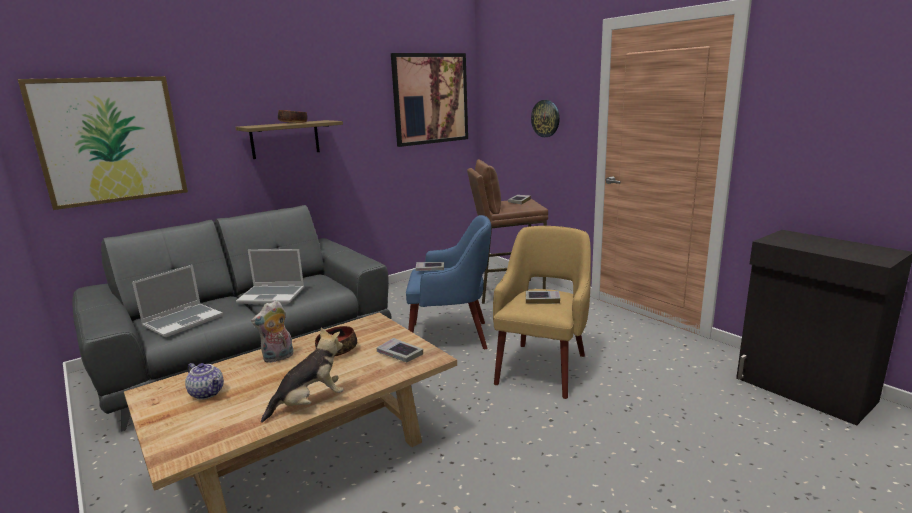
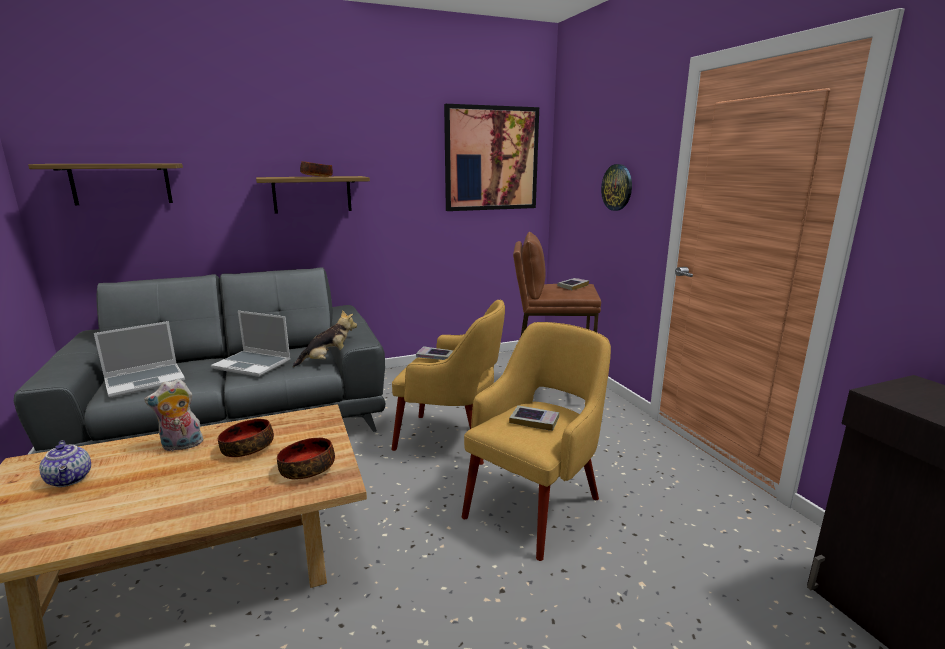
camera: 15 degrees right, 0 degrees up
(110, 140) = (121, 184): picture -> shelf
(310, 403) = (149, 520): plush toy -> plush toy (329, 362)
(399, 354) = (308, 468): book -> bowl
(451, 336) = (452, 439): blue armchair -> yellow armchair

